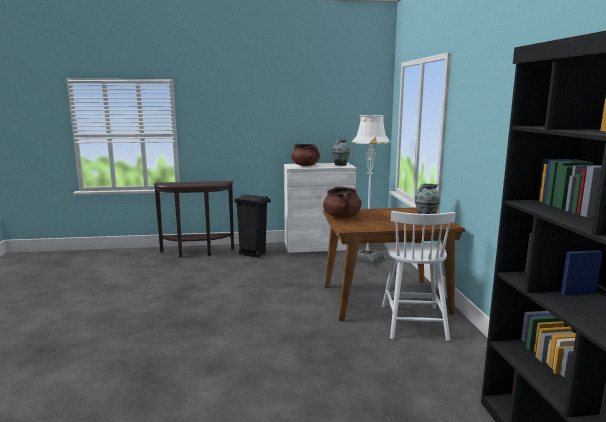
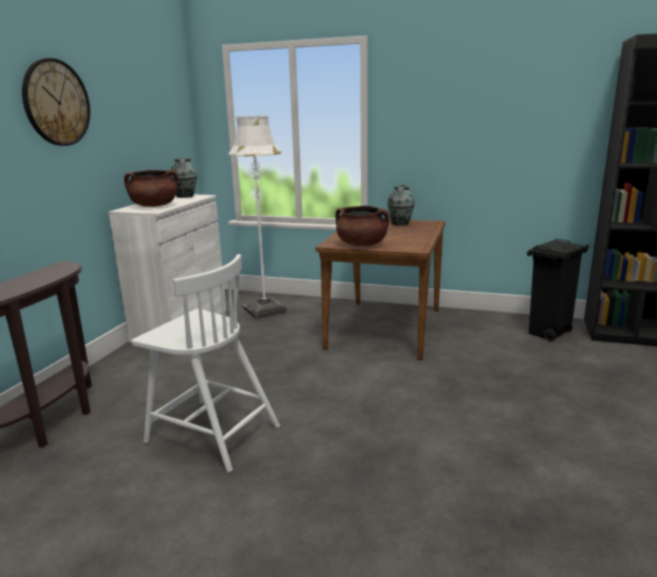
camera: 65 degrees left, 5 degrees up
(252, 254) = (141, 374): black trash can -> black trash can (548, 334)
(259, 103) = (56, 103): none -> wall clock
(413, 321) = (444, 328): white chair -> white chair (211, 433)

